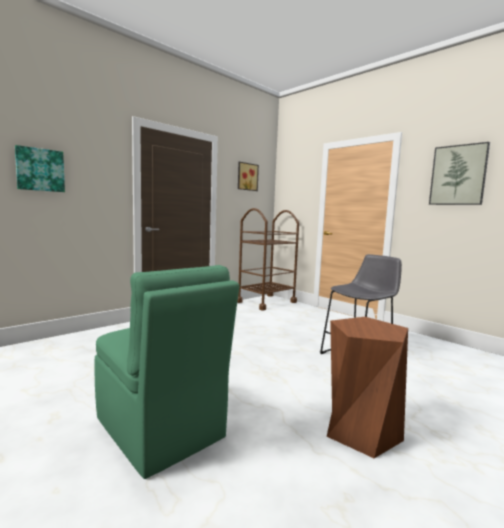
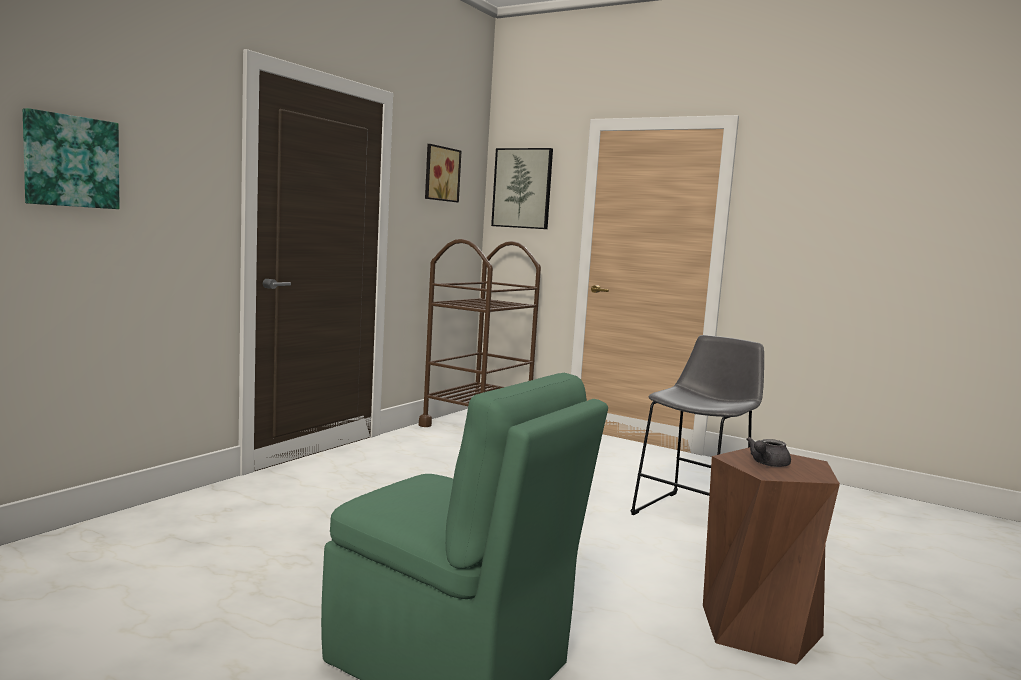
camera: 15 degrees left, 0 degrees up
(362, 327) = (767, 464): none -> grey teapot
(458, 175) = (833, 199): picture -> picture (522, 188)

